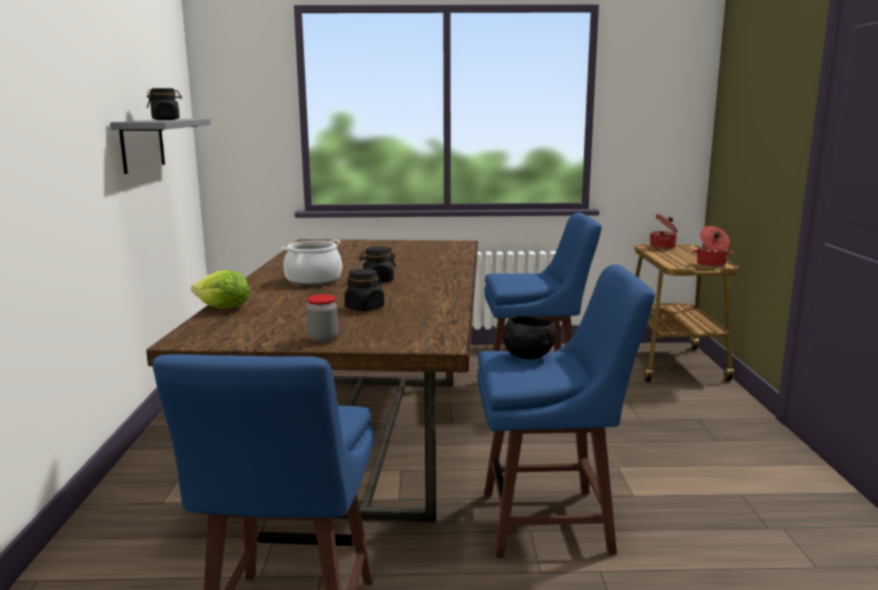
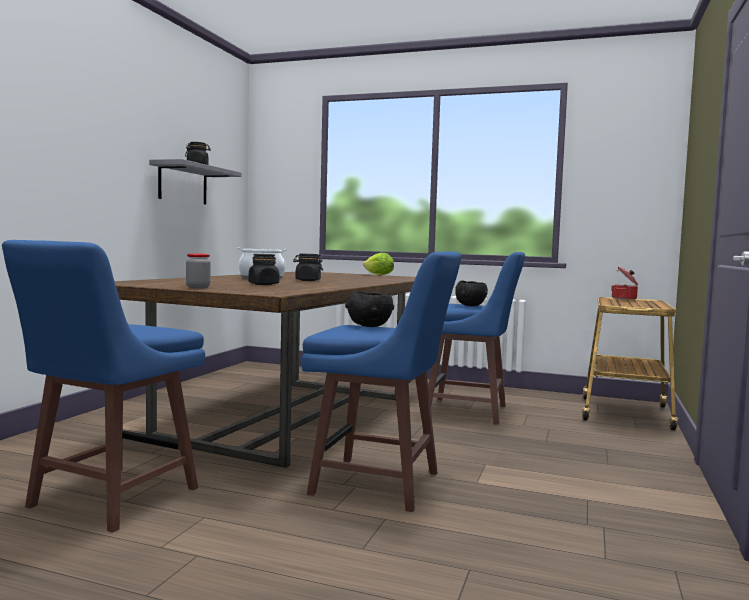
camera: 20 degrees right, 10 degrees down
(224, 308) = (169, 279): lettuce -> lettuce (379, 275)
(537, 280) = (470, 306): none -> black bowl
(711, 264) = (649, 306): cooking pot -> none

